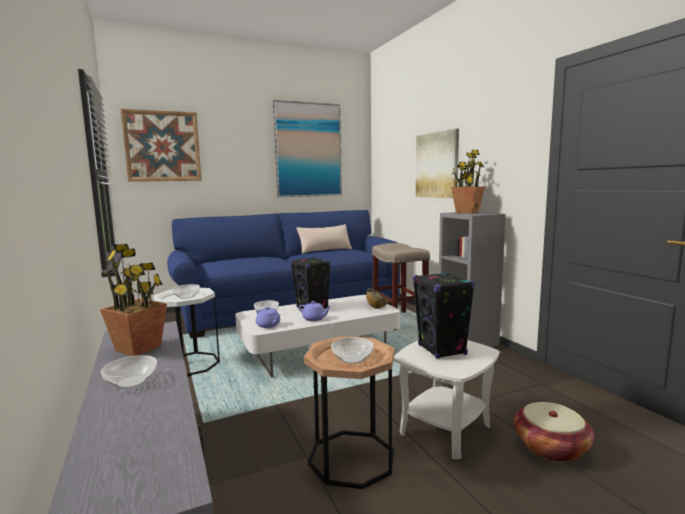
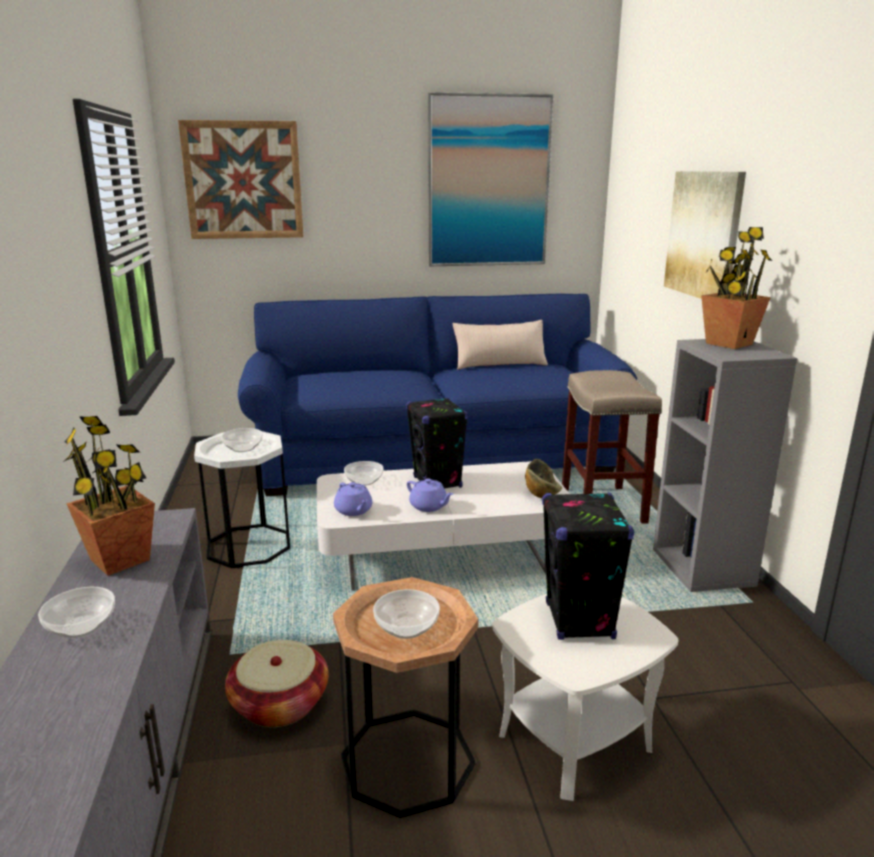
camera: 15 degrees right, 10 degrees up
(551, 447) = (737, 815): basket -> basket (279, 704)

